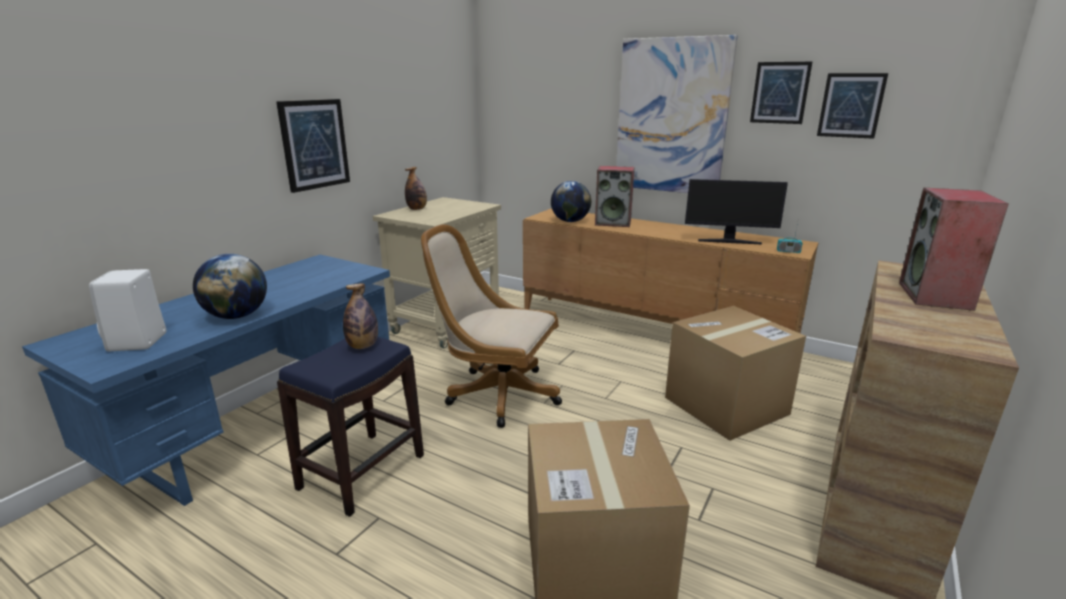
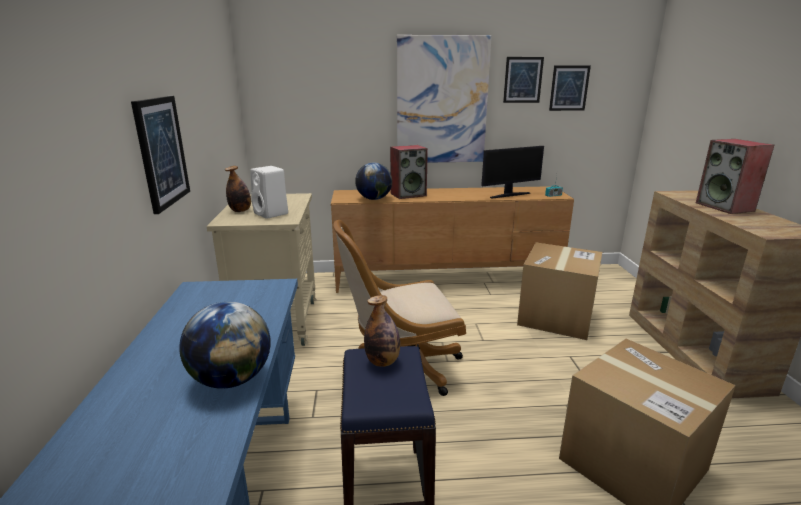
camera: 35 degrees left, 0 degrees up
(137, 342) = (162, 465): white speaker -> white speaker (272, 214)

